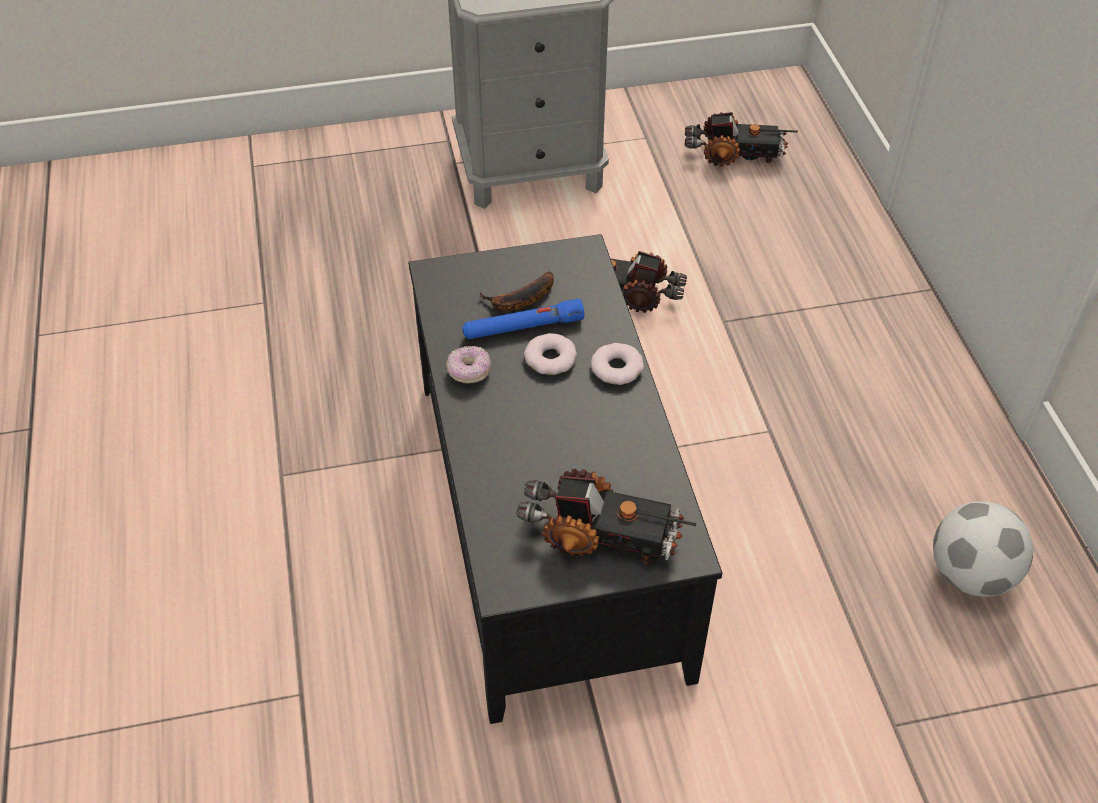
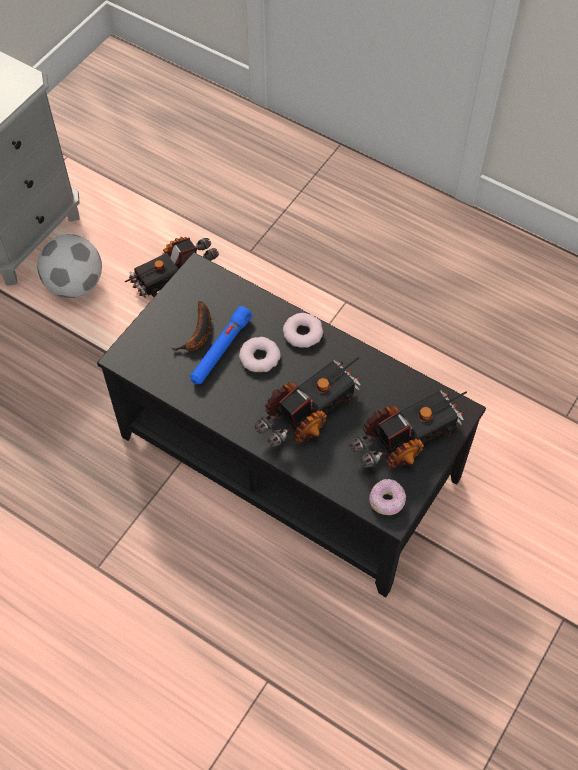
camera: 45 degrees left, 10 degrees up
(469, 372) = (223, 404): donut -> donut (387, 501)
(735, 154) = (138, 130): toy truck -> toy truck (309, 413)
(970, 574) = (521, 304): football -> football (75, 284)

